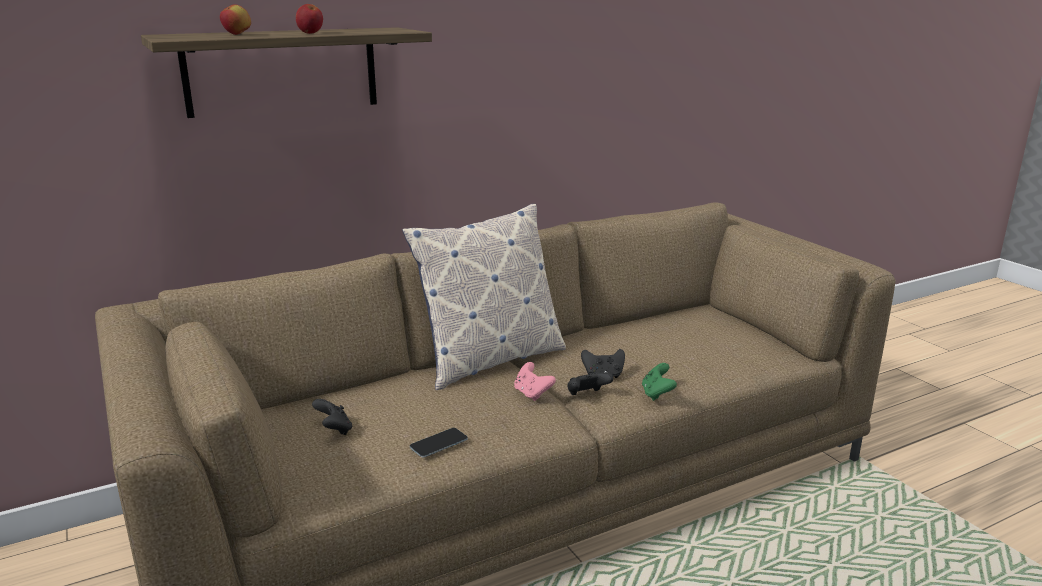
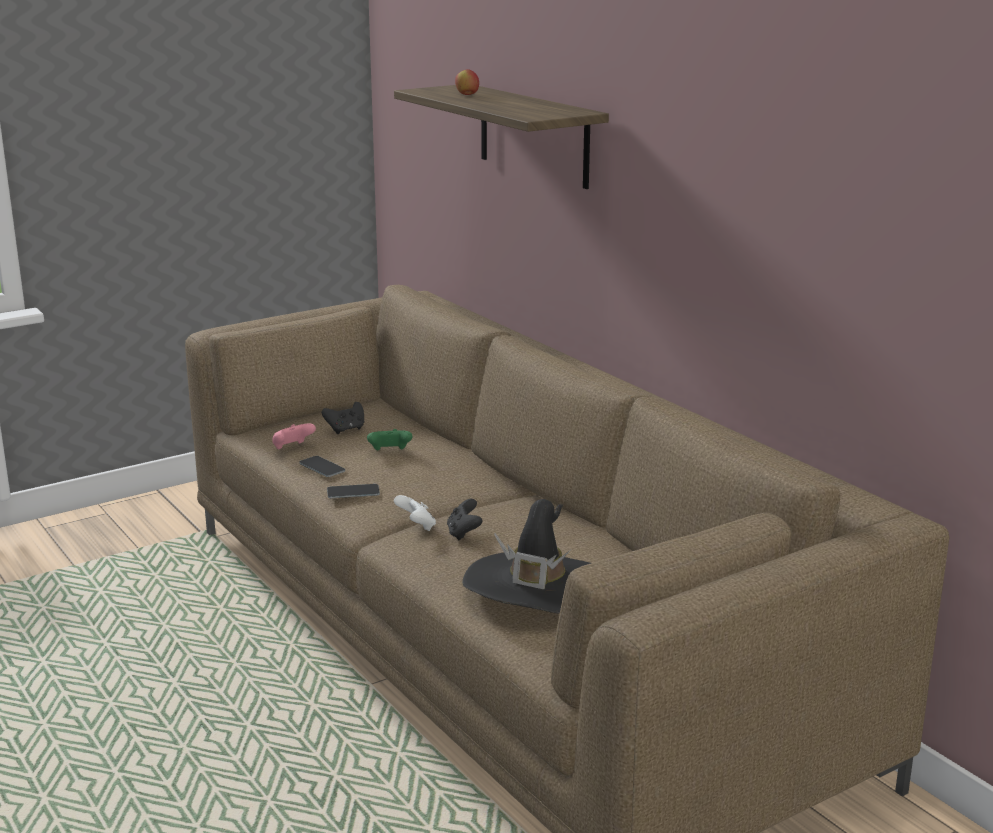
camera: 85 degrees right, 0 degrees up
(310, 33) = (487, 104): apple -> none
(490, 360) = (499, 480): pillow -> none
(507, 425) = (353, 492): none -> phone
(532, 394) = (419, 501): pink game controller -> pink game controller (292, 448)
(587, 396) = (416, 526): black game controller -> white game controller
(657, 394) = (423, 562): green game controller -> green game controller (390, 452)
(699, 352) = (538, 590): none -> black hat

